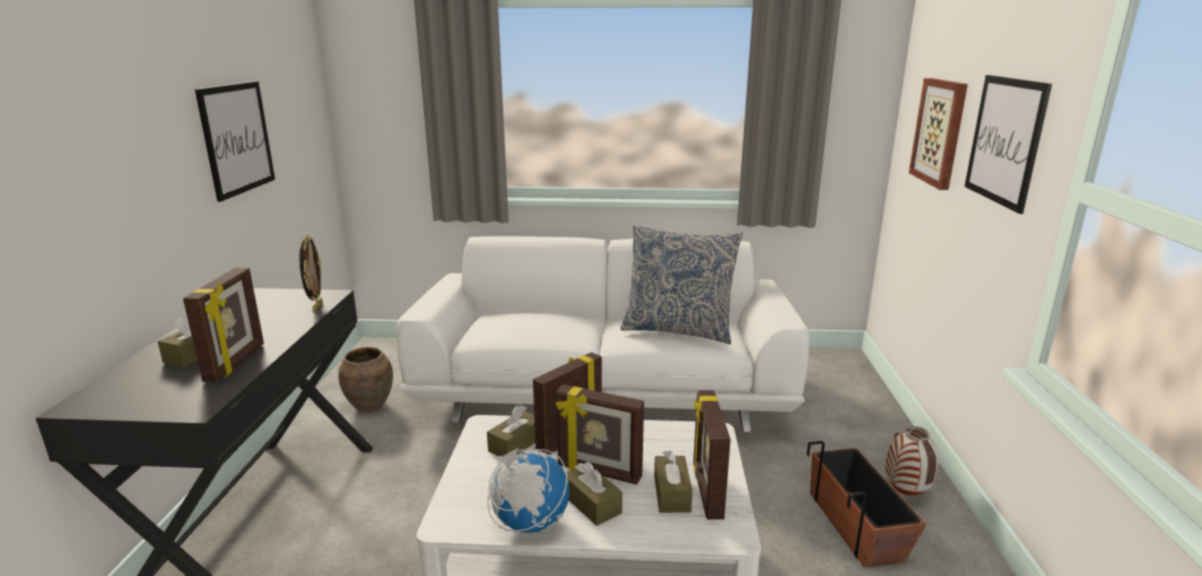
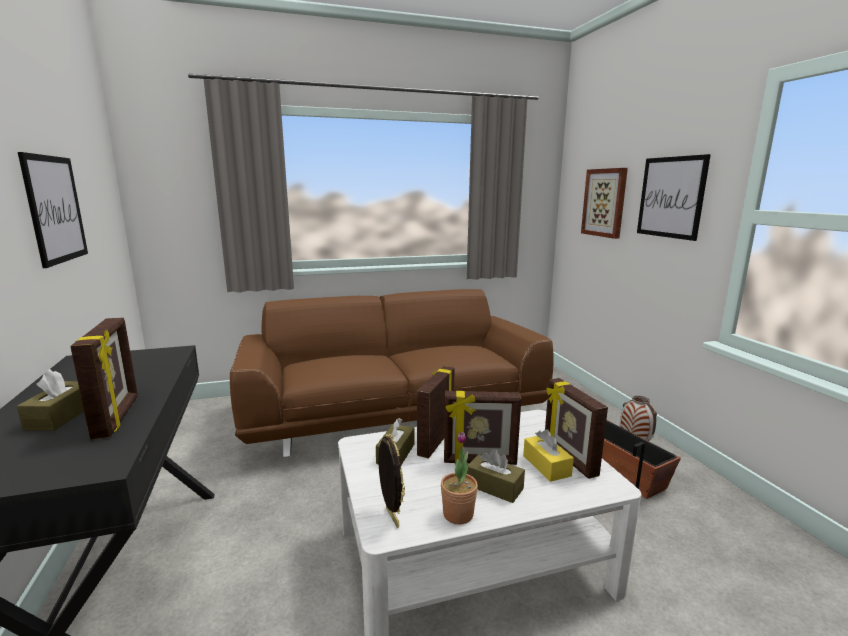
camera: 20 degrees left, 5 degrees down
(316, 307) = (169, 361): picture frame -> picture frame (391, 517)
(370, 406) = (193, 459): brown vase -> none
(530, 524) = (458, 514): globe -> potted plant
(605, 392) = (393, 414): white sofa -> brown sofa
(672, 493) = (546, 466): brown tissue box -> yellow tissue box
(678, 330) = (456, 353): pillow -> none

